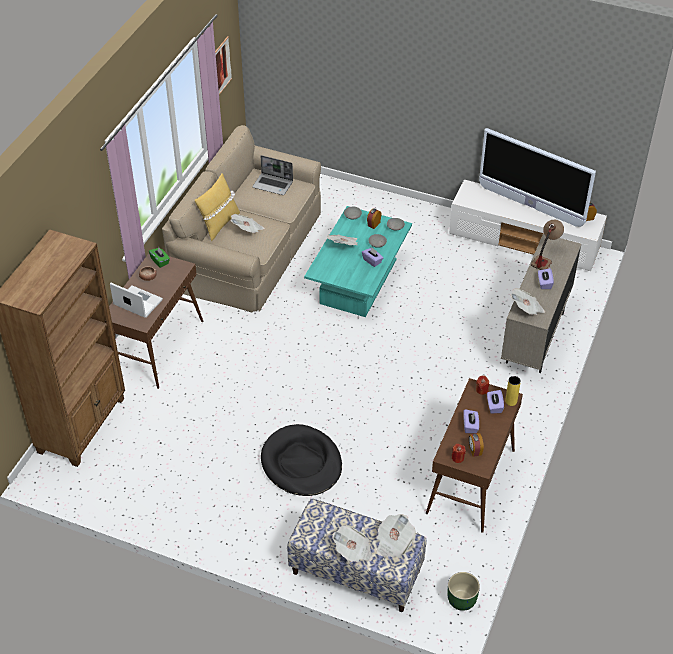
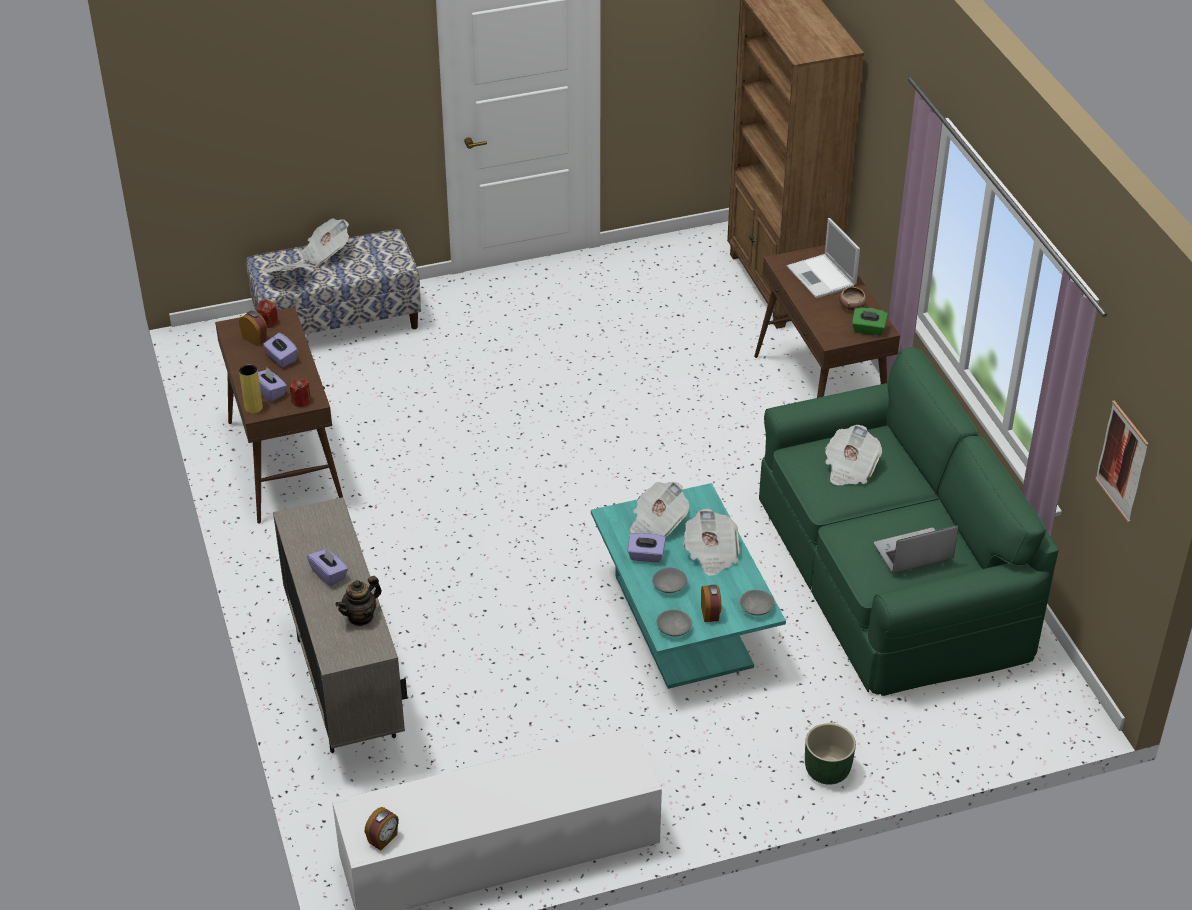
camera: 140 degrees right, 5 degrees down
(137, 302) = (822, 277): laptop -> laptop turned 75 degrees clockwise
(219, 224) = (898, 456): yellow pillow -> none
(248, 248) = (891, 575): beige sofa -> green sofa
(301, 463) = (501, 377): black dog bed -> none
(461, 600) = (203, 357): green planter -> green planter (827, 770)
(526, 309) = (324, 523): newspaper -> newspaper (657, 523)
(530, 206) = (499, 802): television -> none
(545, 257) = (361, 616): table lamp -> teapot

